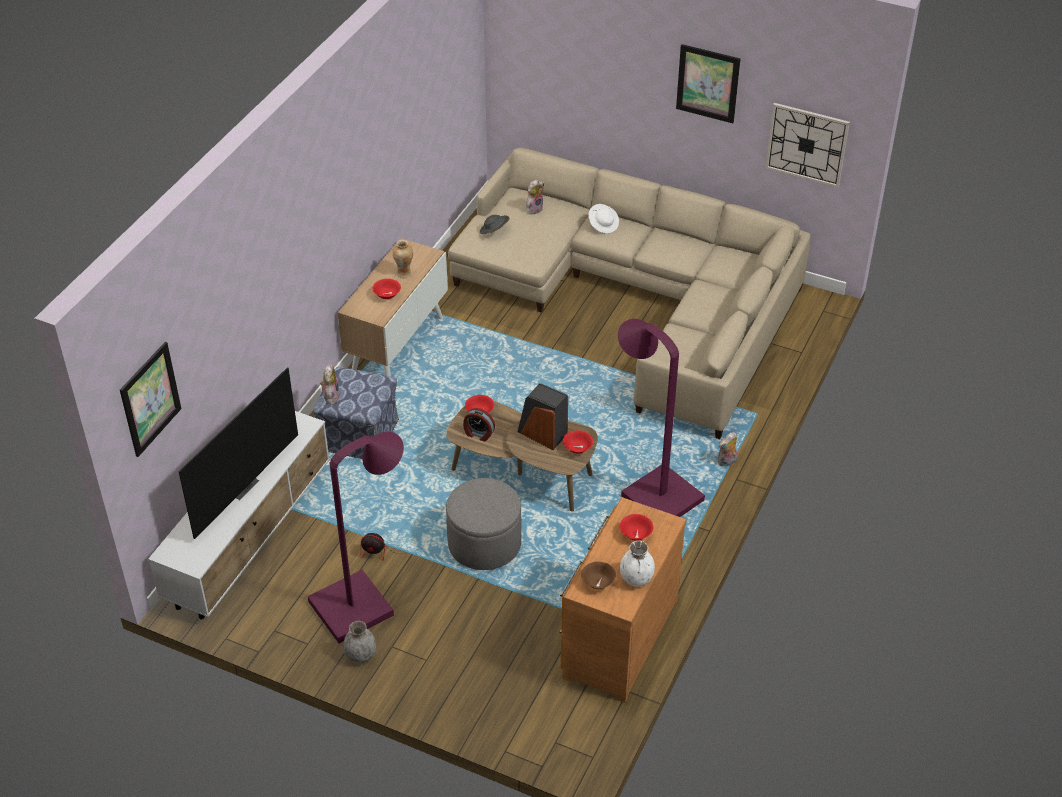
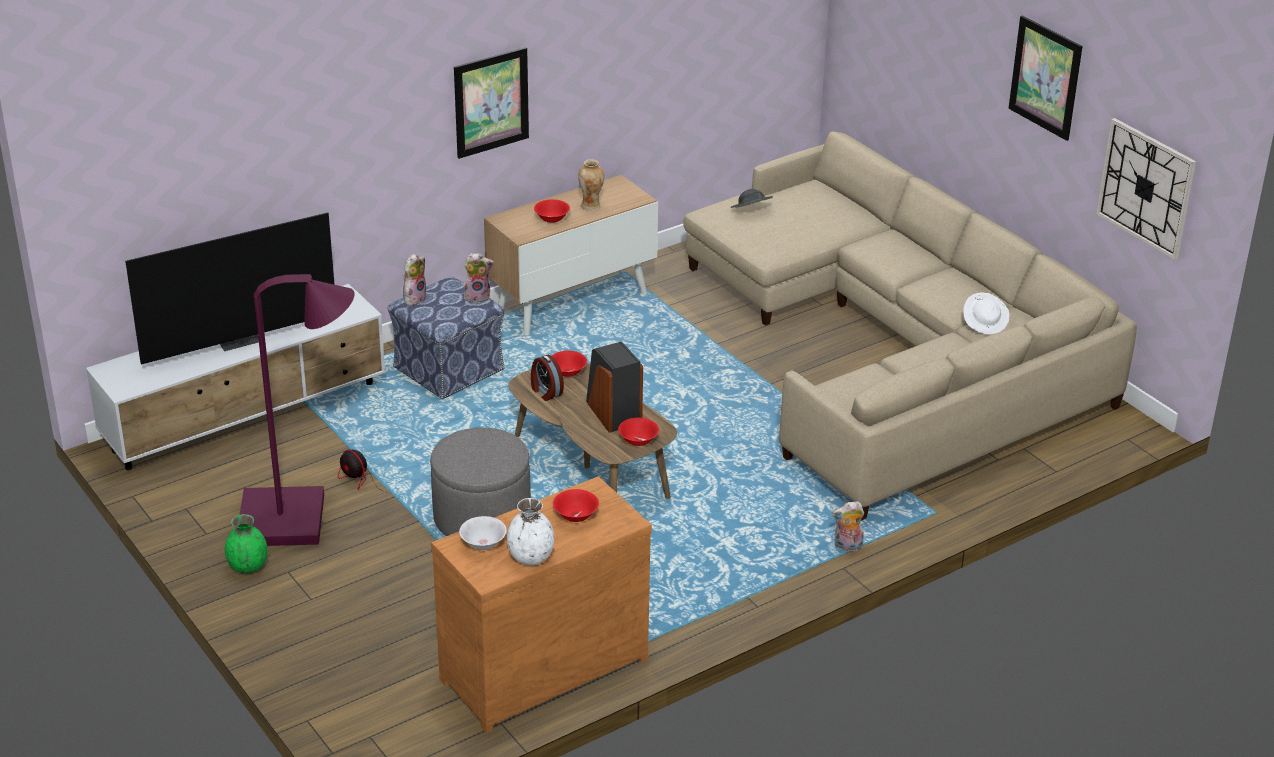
camera: 30 degrees right, 10 degrees down
(150, 399) = (126, 167): picture -> picture (491, 102)
(361, 656) = (247, 567): grey vase -> green vase
(534, 209) = (818, 204): plush toy -> plush toy (478, 296)
(598, 583) = (483, 544): brown bowl -> white bowl
(603, 225) = (887, 244): white hat -> white hat (985, 323)
(654, 492) = (728, 542): purple floor lamp -> none

